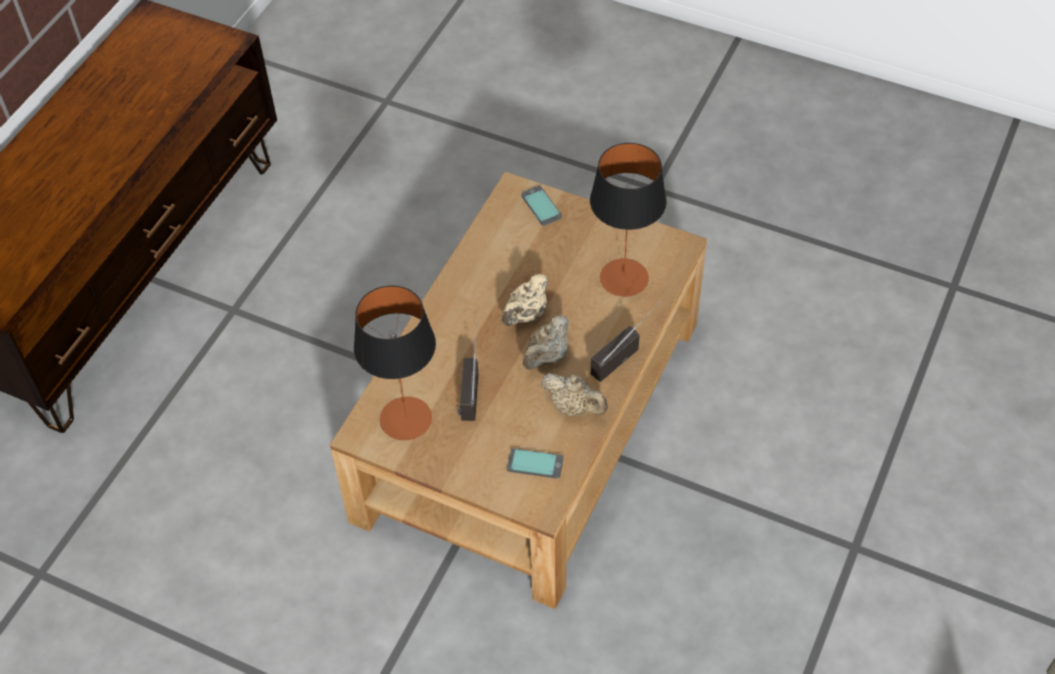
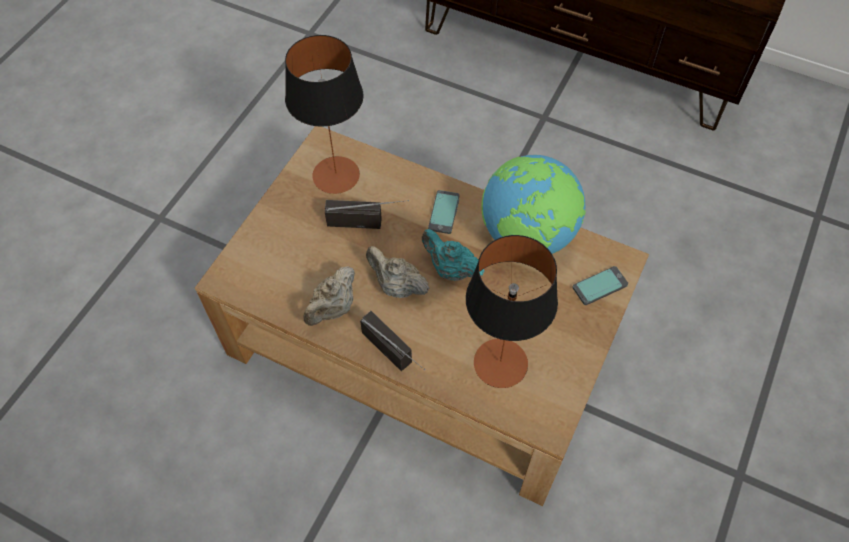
camera: 90 degrees right, 5 degrees up
(486, 256) = (528, 236): none -> globe
(526, 315) = (451, 269): beige teapot -> turquoise teapot
(535, 464) = (272, 273): phone -> phone (444, 212)

